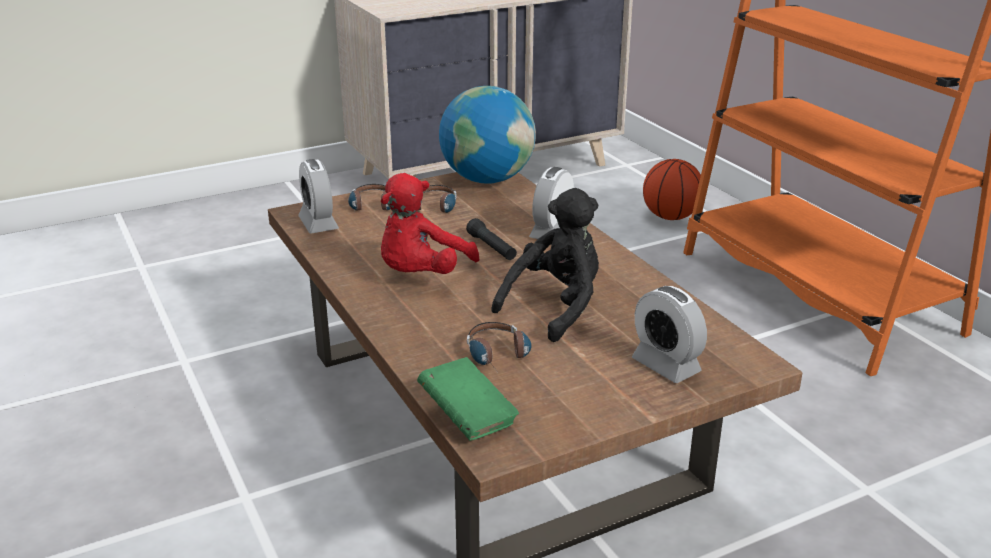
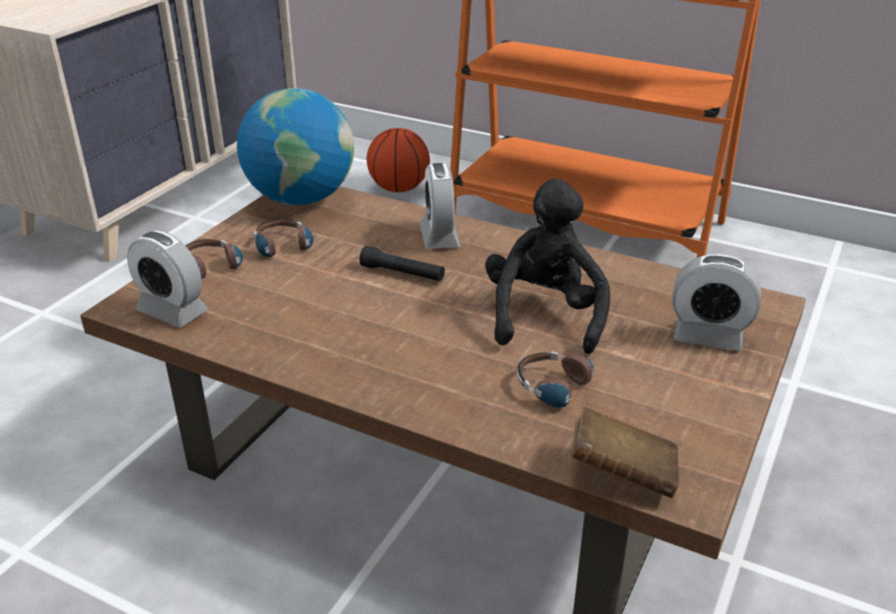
camera: 35 degrees left, 5 degrees up
(421, 275) = (370, 330): red plush toy -> none
(468, 418) = (622, 473): green book -> brown book

